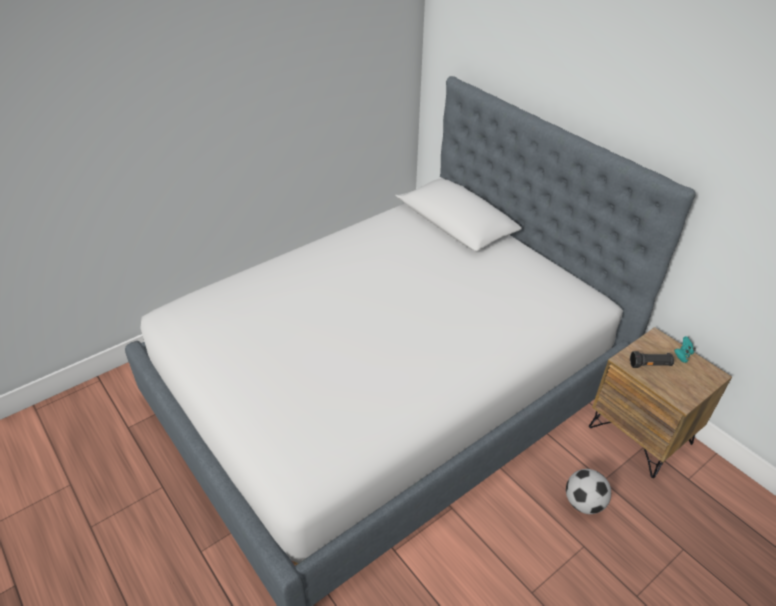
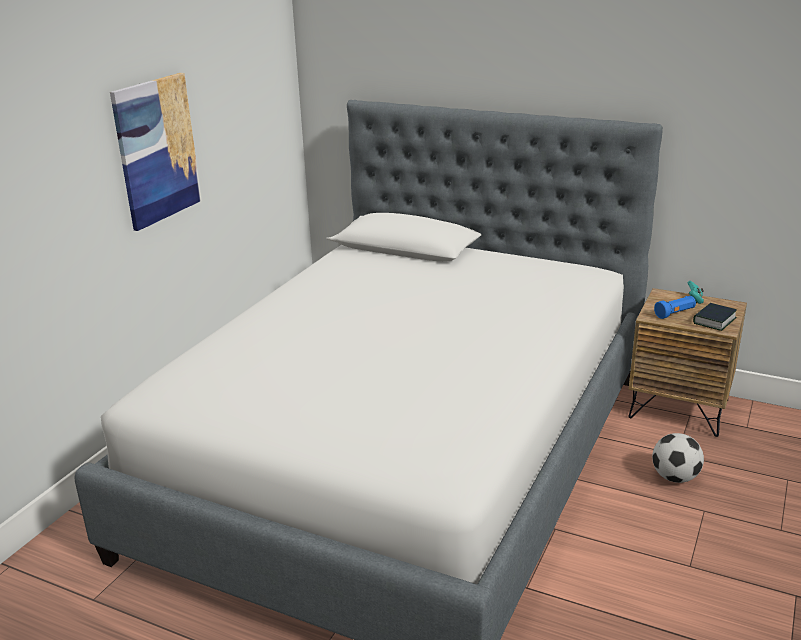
camera: 25 degrees left, 15 degrees down
(253, 106) = (157, 150): none -> picture
(650, 365) = (675, 313): black flashlight -> blue flashlight
(680, 387) = (714, 321): none -> book

